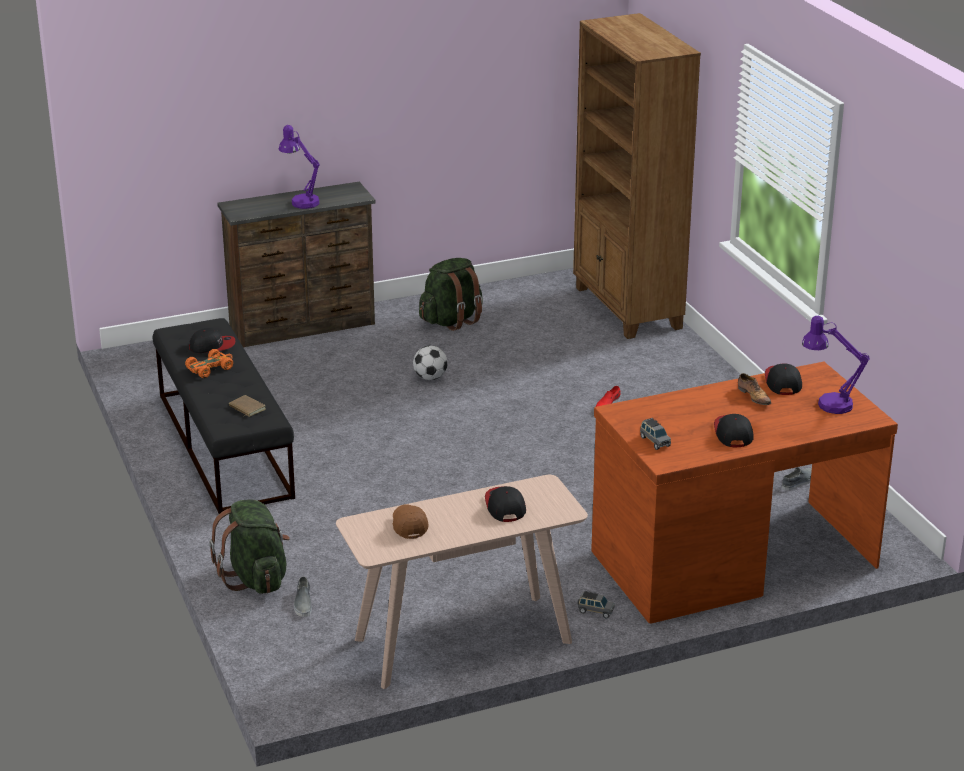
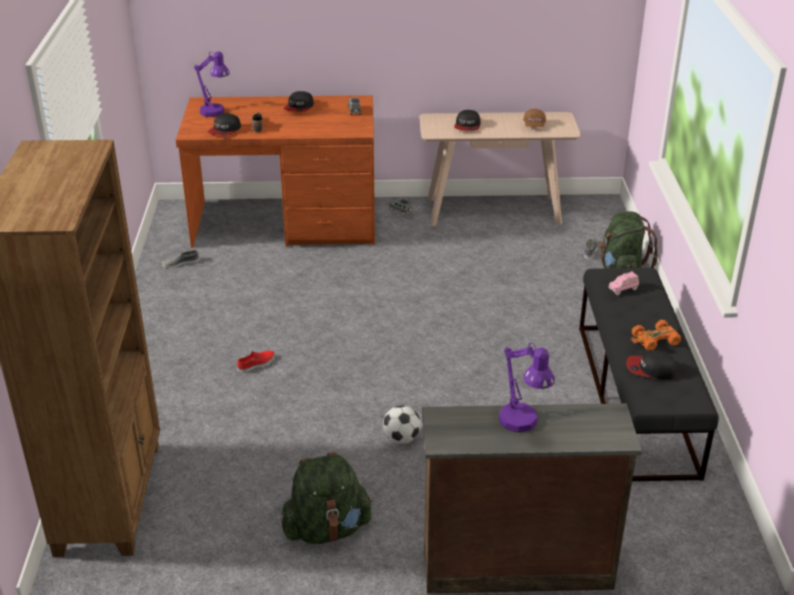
camera: 160 degrees left, 5 degrees up
(246, 408) = (623, 289): brown book -> pink toy car

